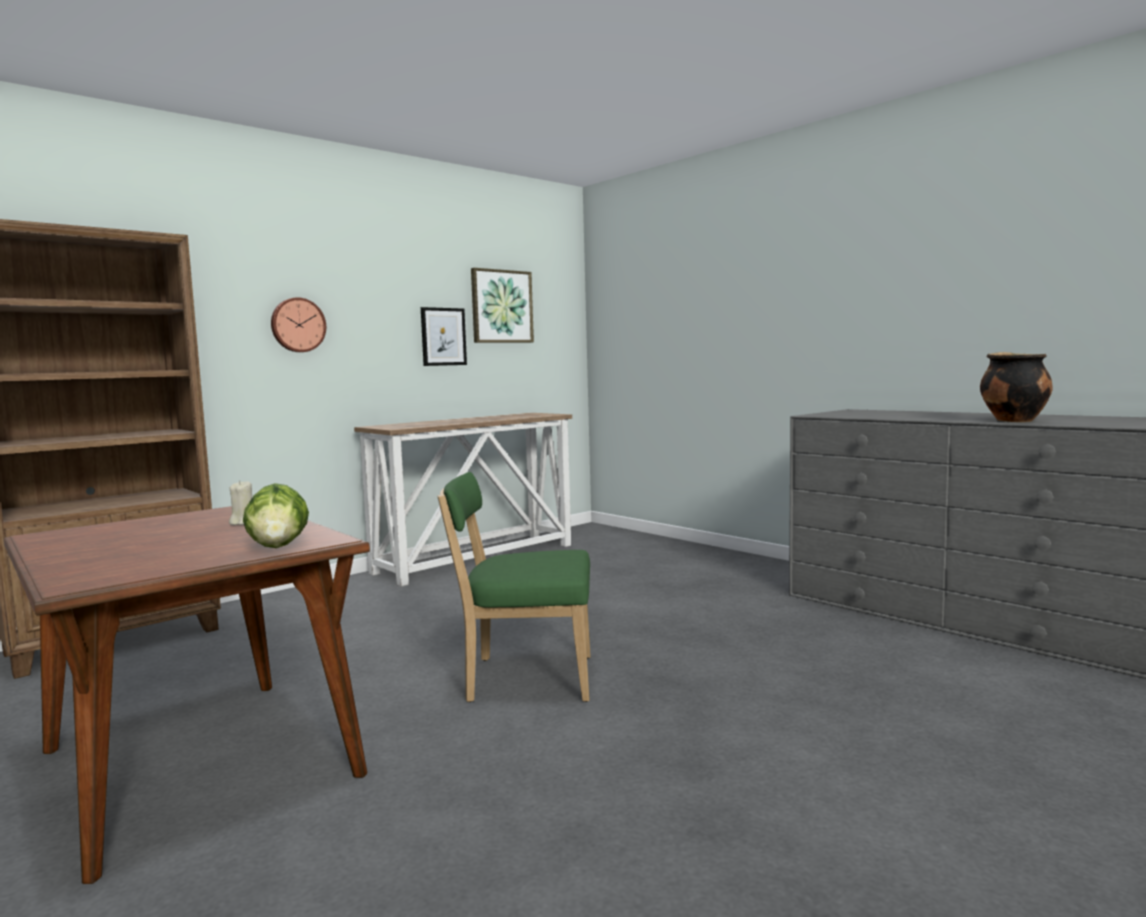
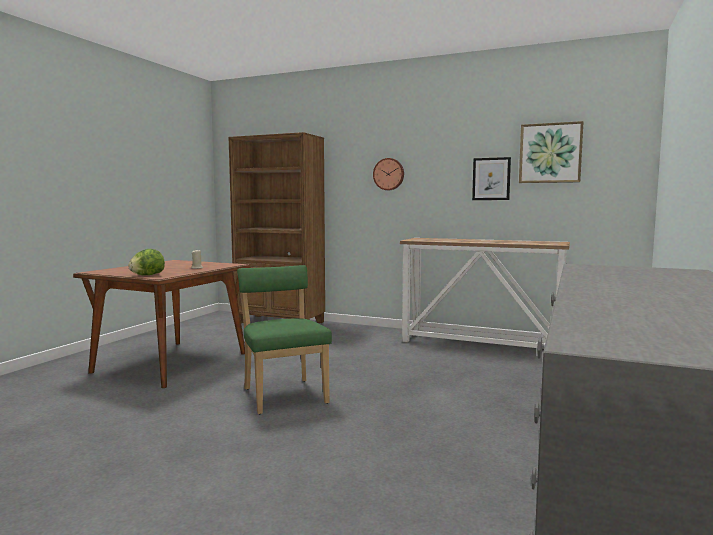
camera: 65 degrees right, 0 degrees up
(1012, 420) = (602, 302): cooking pot -> none

